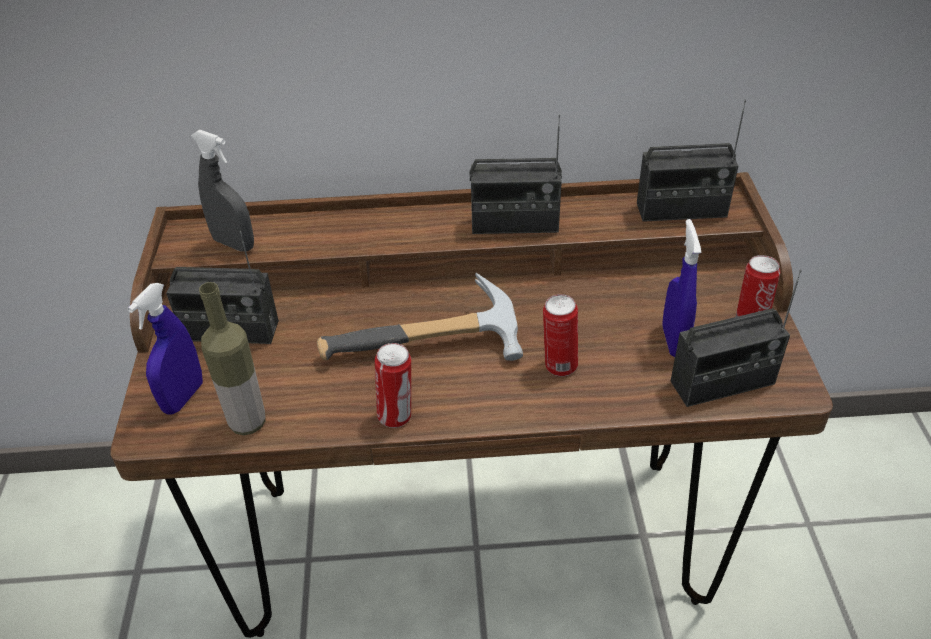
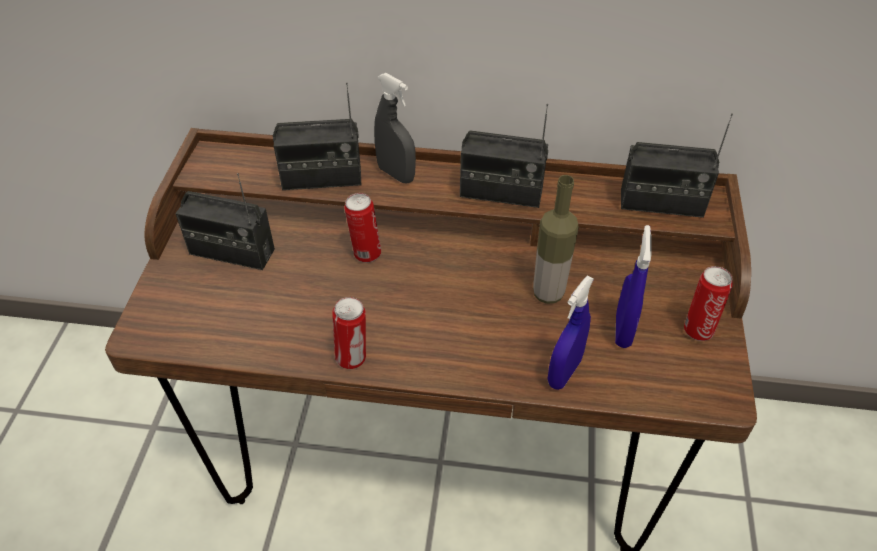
camera: 10 degrees right, 5 degrees up
(183, 397) = (177, 307): blue spray bottle -> blue spray bottle (564, 372)
(234, 244) = (248, 173): grey spray bottle -> grey spray bottle (396, 174)
(248, 422) = (224, 341): bottle -> bottle (548, 293)
(429, 351) = (398, 301): hammer -> none
(559, 366) = (509, 336): can -> can (365, 253)
(722, 383) = (657, 380): radio -> radio (322, 178)

